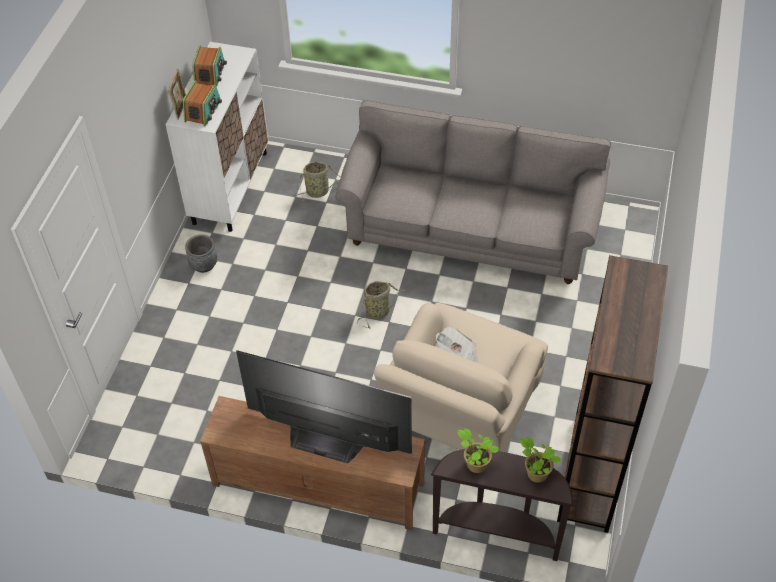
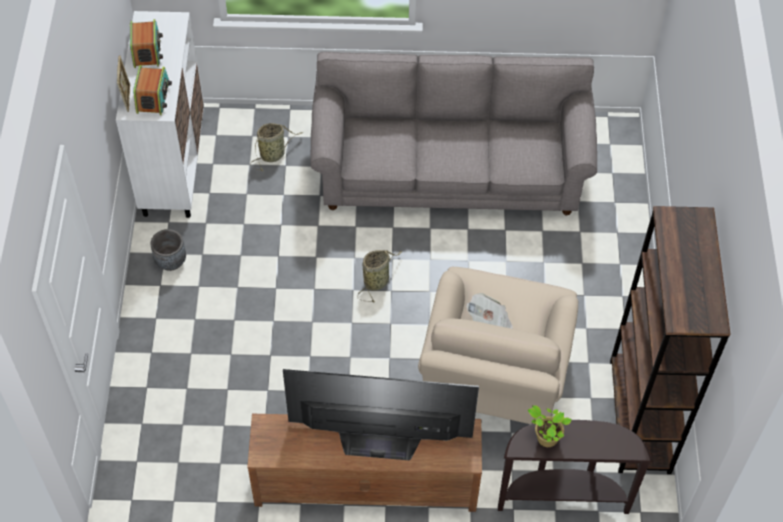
camera: 15 degrees left, 5 degrees up
(535, 473) = (607, 435): potted plant -> none

